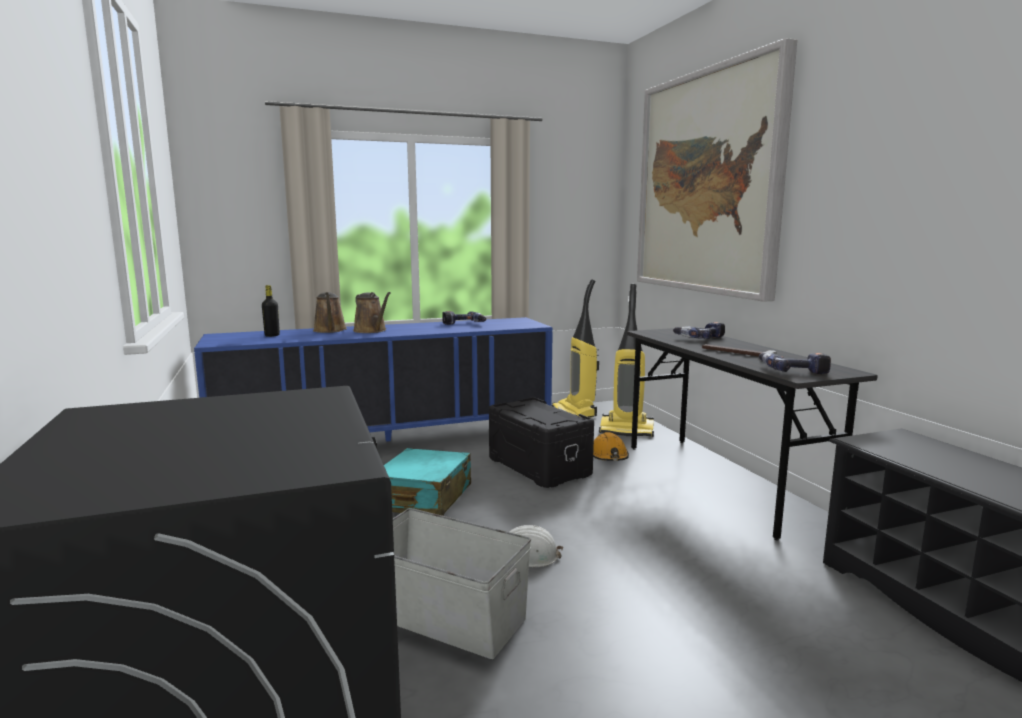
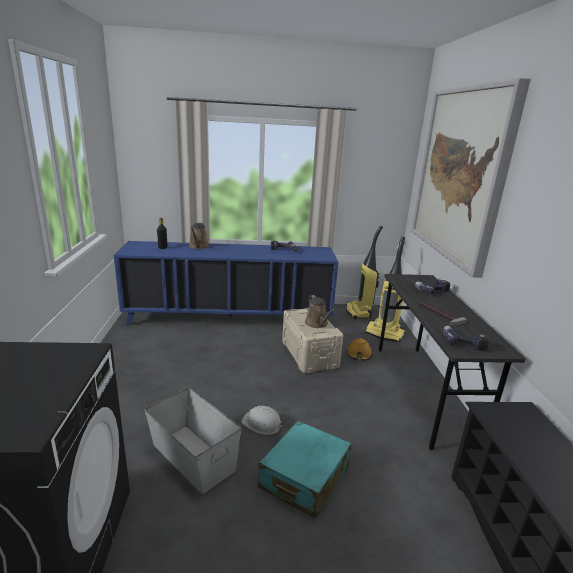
camera: 15 degrees right, 10 degrees up
(371, 331) = (222, 250): brown watering can -> brown watering can (317, 324)
(423, 498) = (227, 365): turquoise suitcase -> turquoise suitcase (304, 477)
(540, 466) = (310, 354): black storage box -> beige storage box

